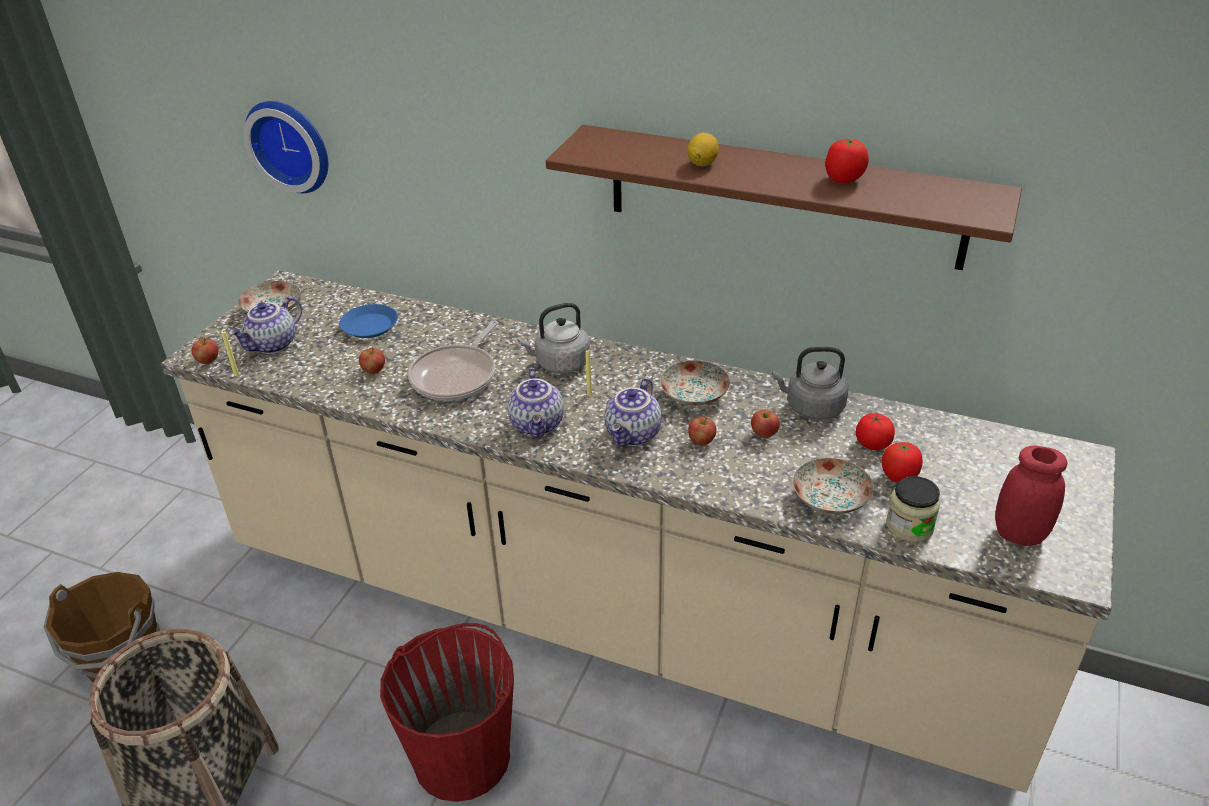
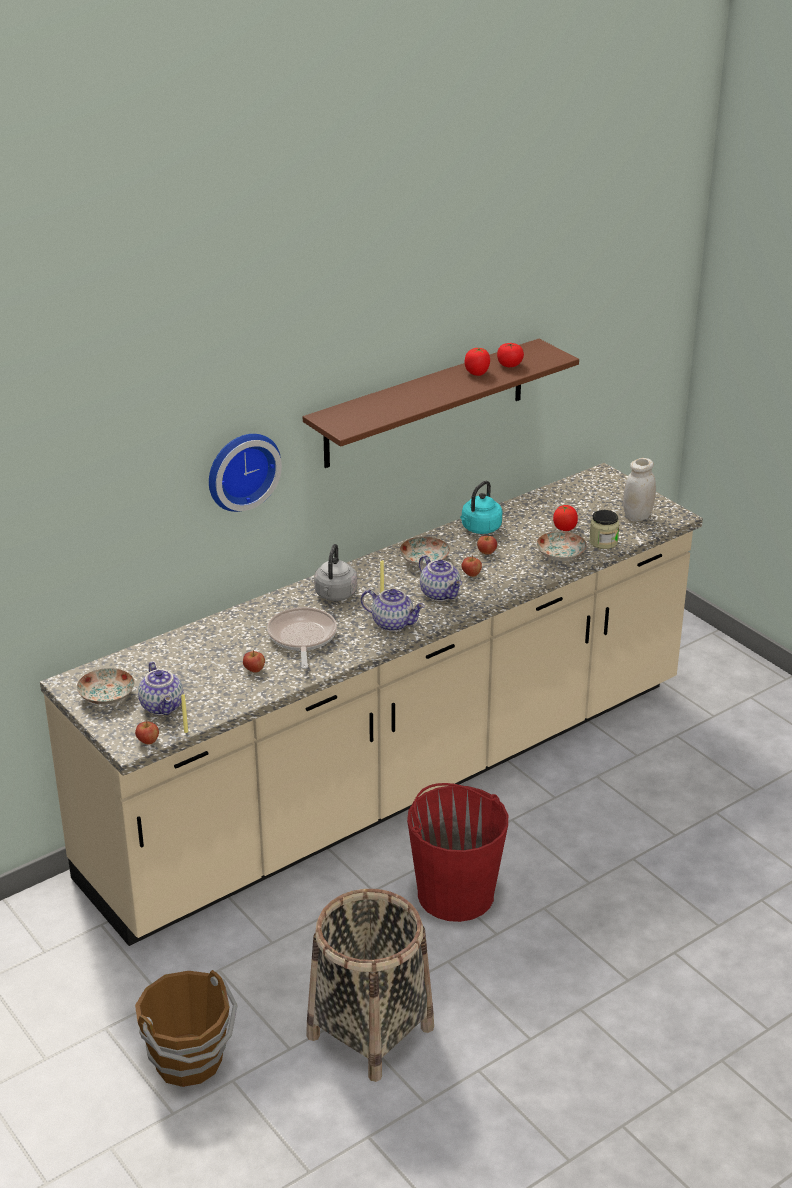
camera: 60 degrees left, 5 degrees down
(291, 144) = (59, 550): wall clock -> wall clock (240, 469)
(369, 326) = (189, 657): blue plate -> none
(457, 376) = (302, 638): frying pan -> frying pan turned 150 degrees counterclockwise
(702, 163) = (408, 400): lemon -> none
(811, 408) = (480, 529): grey kettle -> turquoise kettle
(872, 444) = (531, 524): tomato -> tomato (509, 365)
(1019, 534) = (637, 516): red jar -> white jar

